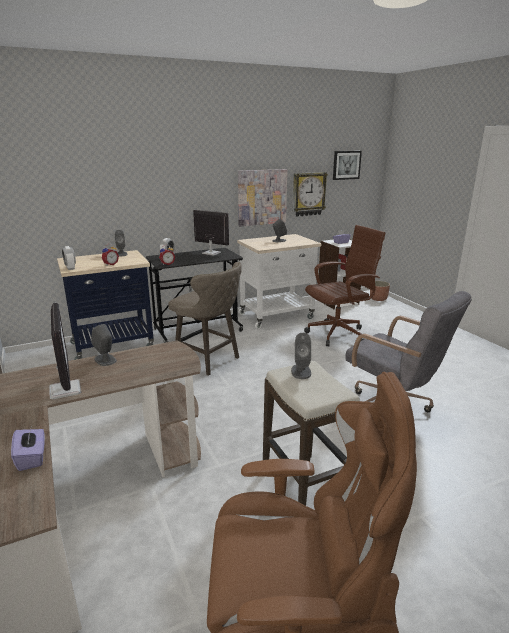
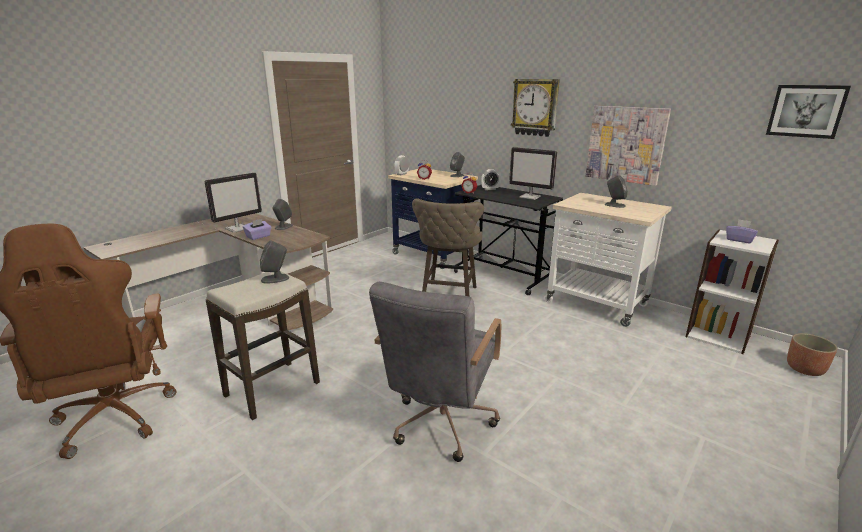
camera: 65 degrees right, 0 degrees up
(32, 458) = (161, 240): purple tissue box -> purple tissue box (258, 237)
(211, 253) = (530, 197): monitor -> monitor turned 120 degrees clockwise
(308, 194) = (708, 151): wall clock -> wall clock (535, 107)
(339, 333) = (608, 354): brown office chair -> none

